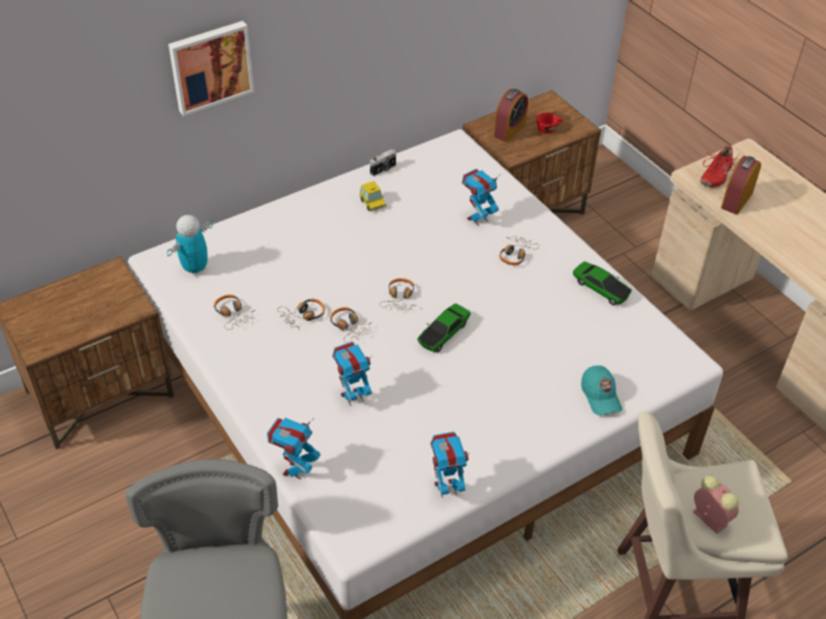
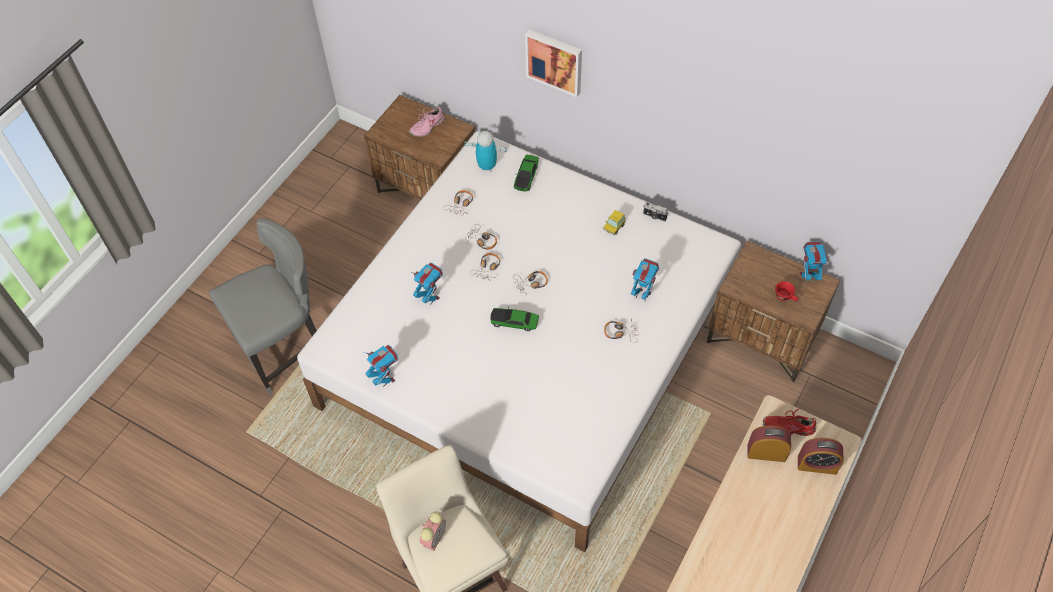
camera: 65 degrees right, 10 degrees up
(76, 299) = (427, 126): none -> pink shoe
(295, 470) = (358, 296): toy robot -> toy robot (807, 277)
(509, 130) = (763, 272): alarm clock -> alarm clock (817, 465)
(600, 288) = (620, 399): toy car -> toy car (526, 177)
(600, 396) = (512, 437): turquoise cap -> none

